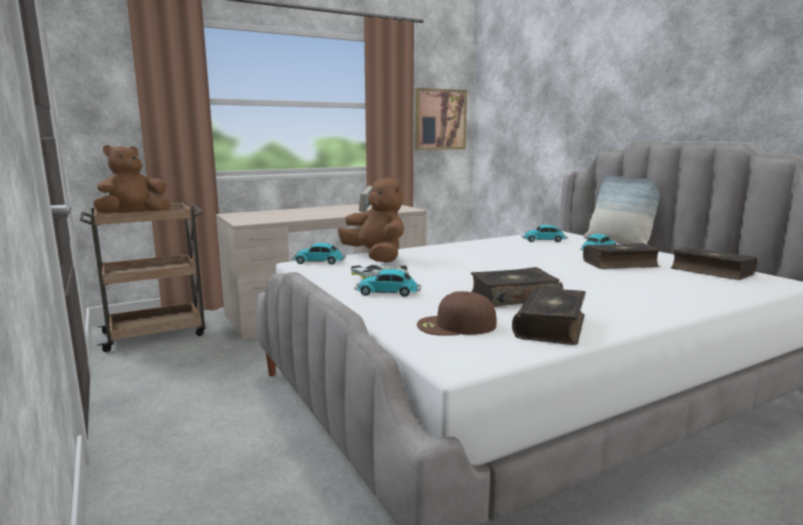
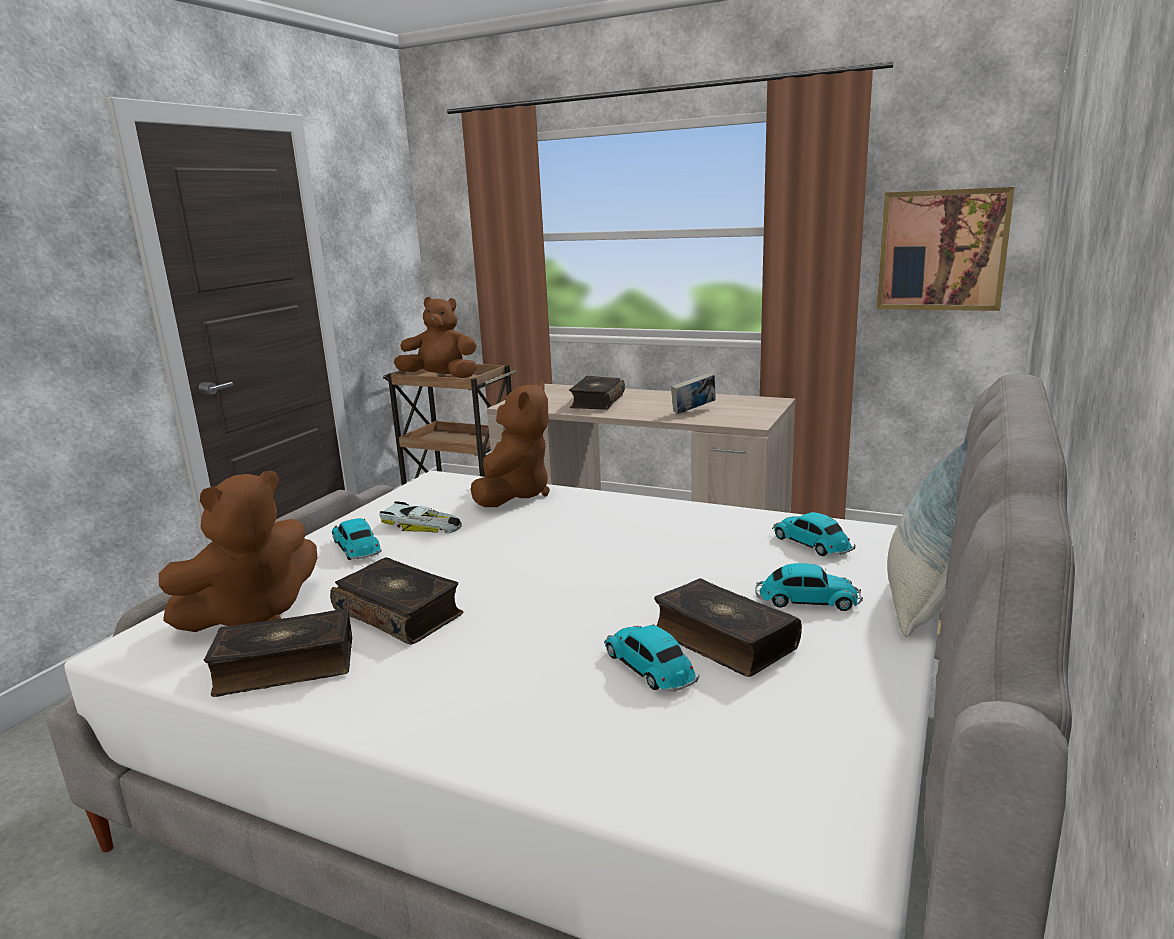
camera: 55 degrees right, 5 degrees up
(320, 262) = (456, 482): toy car -> toy car (650, 668)
(455, 325) = (253, 614): brown cap -> brown plush toy
(710, 272) = (802, 740): book -> book (596, 402)

